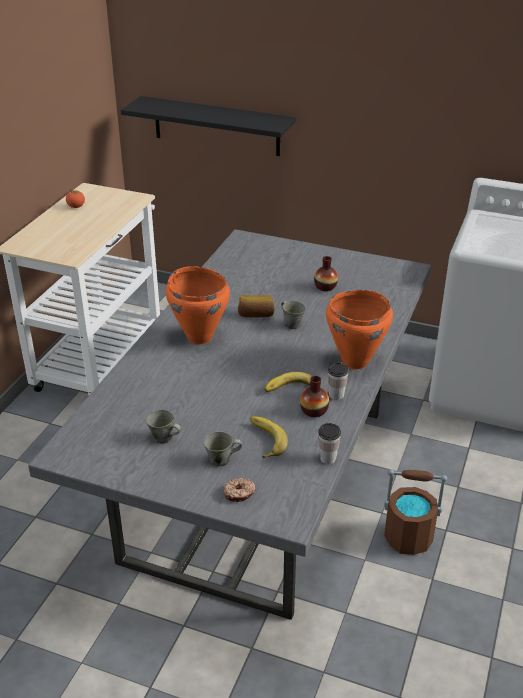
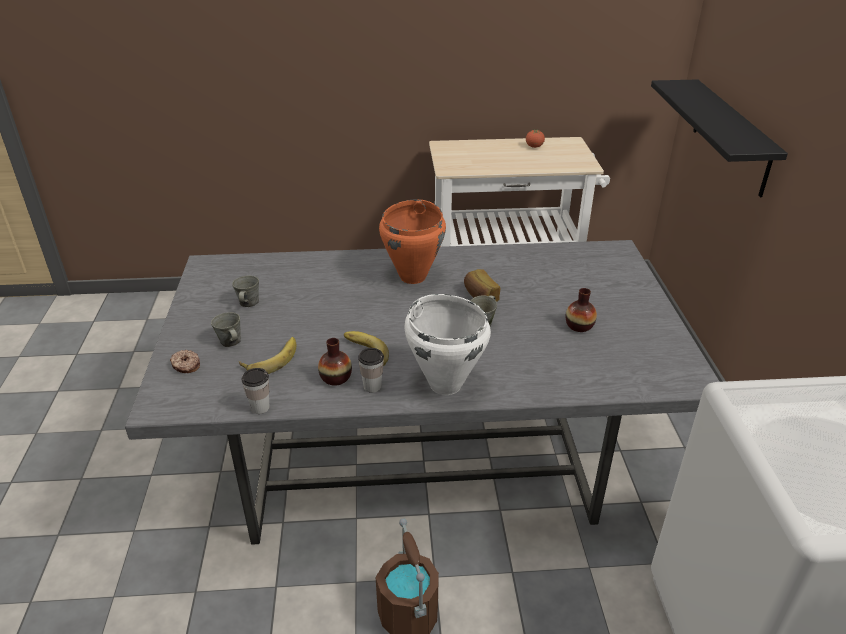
camera: 65 degrees right, 0 degrees up
(354, 361) = (445, 384): orange cooking pot -> white cooking pot

